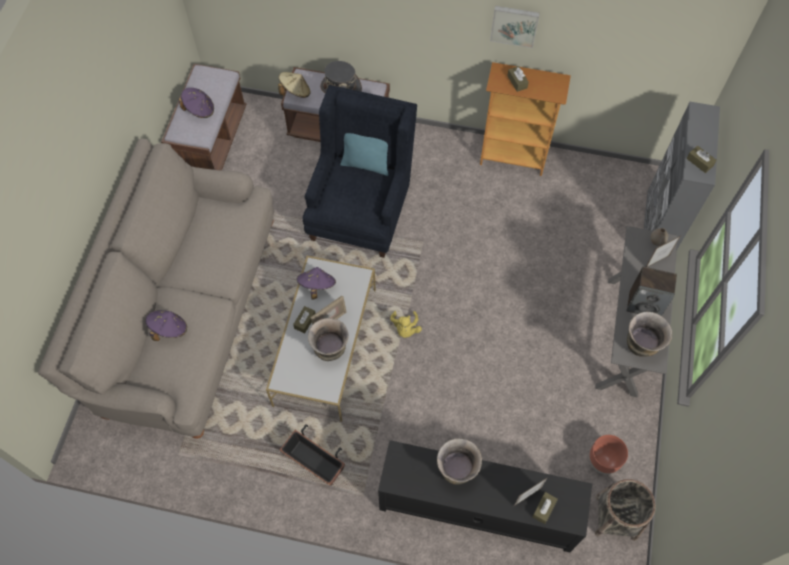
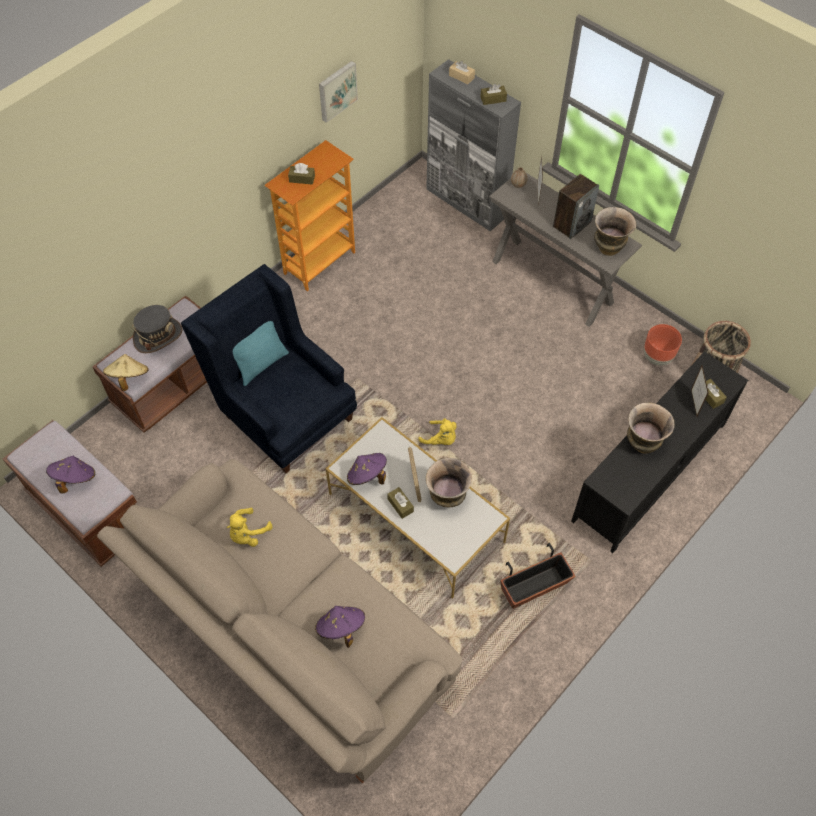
camera: 60 degrees left, 5 degrees down
(211, 232) = (248, 534): none -> yellow plush toy
(514, 25) = (265, 131): picture -> picture (336, 90)
(706, 126) = (461, 76): none -> beige tissue box

